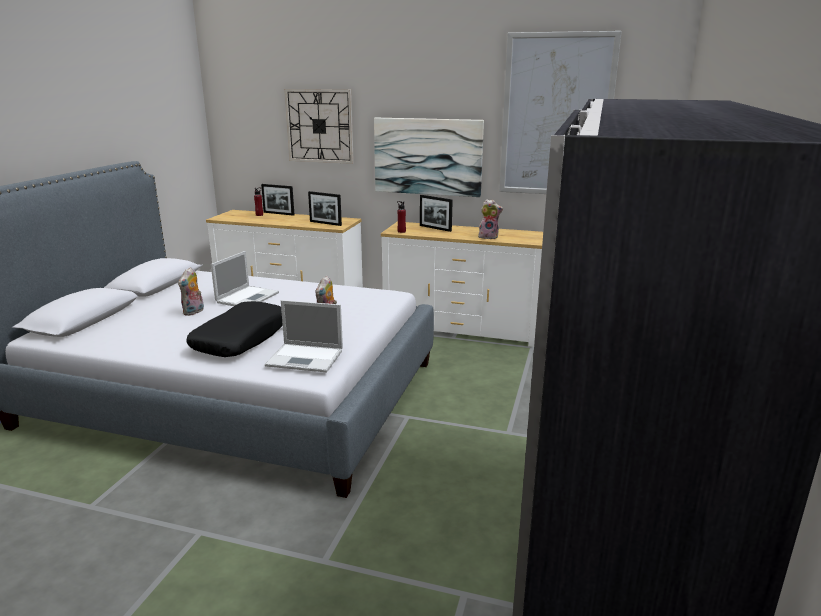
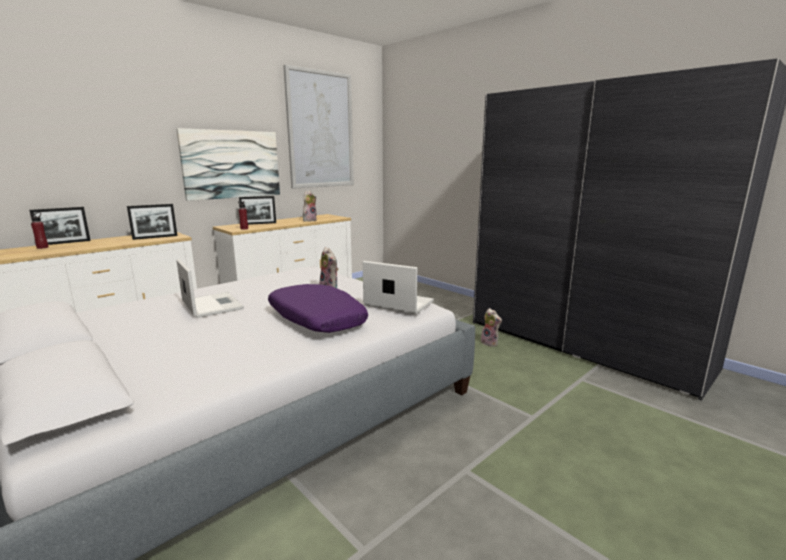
camera: 60 degrees left, 5 degrees down
(194, 312) = (199, 330): plush toy -> plush toy (490, 343)
(241, 339) = (315, 319): black pillow -> purple pillow
(306, 358) = (397, 303): laptop -> laptop turned 105 degrees counterclockwise
(319, 126) = (108, 137): wall clock -> none

